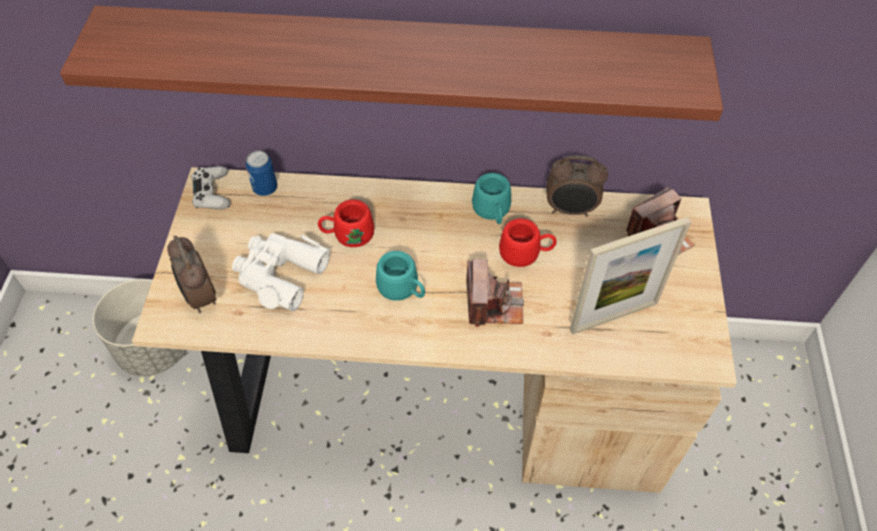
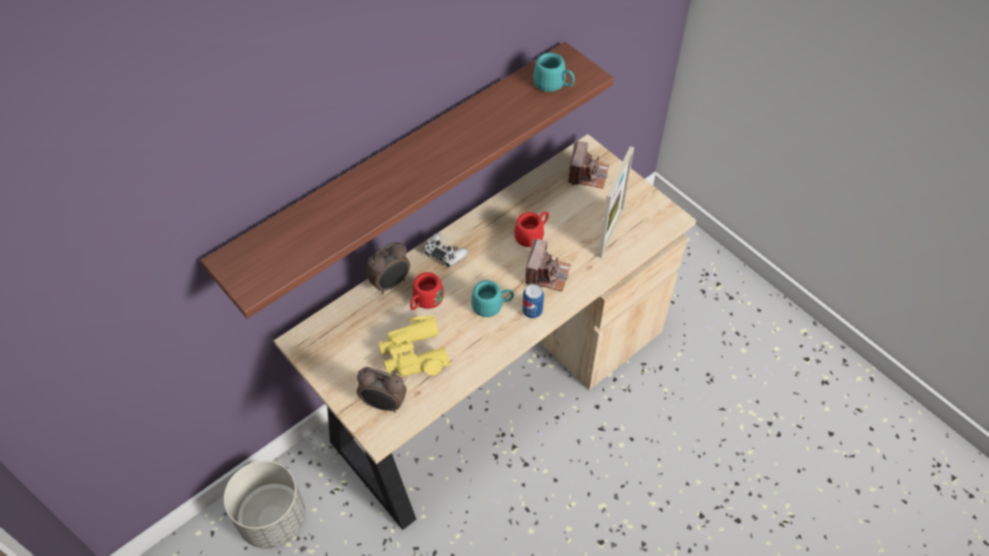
camera: 45 degrees left, 0 degrees up
(212, 193) = (310, 344): white game controller -> white game controller (445, 253)
(265, 189) = (340, 315): can -> can (532, 311)
(279, 274) = (413, 354): white binoculars -> yellow binoculars
(492, 213) = (489, 226): turquoise mug -> turquoise mug (554, 85)
(493, 303) = (547, 274): camera -> camera turned 60 degrees clockwise
(570, 210) = (528, 193): alarm clock -> alarm clock (391, 284)

